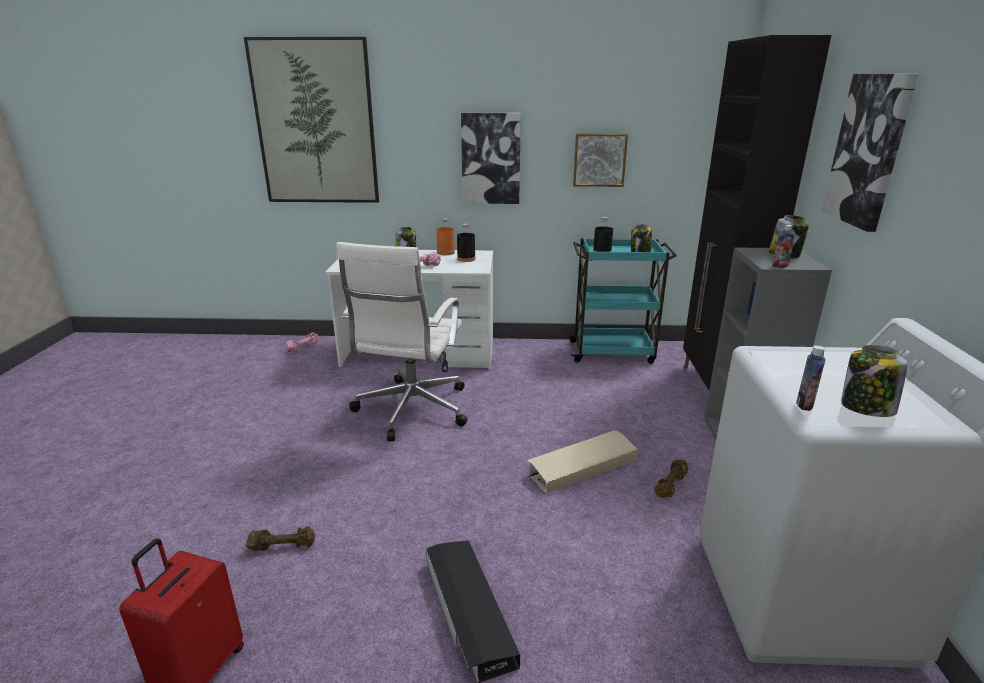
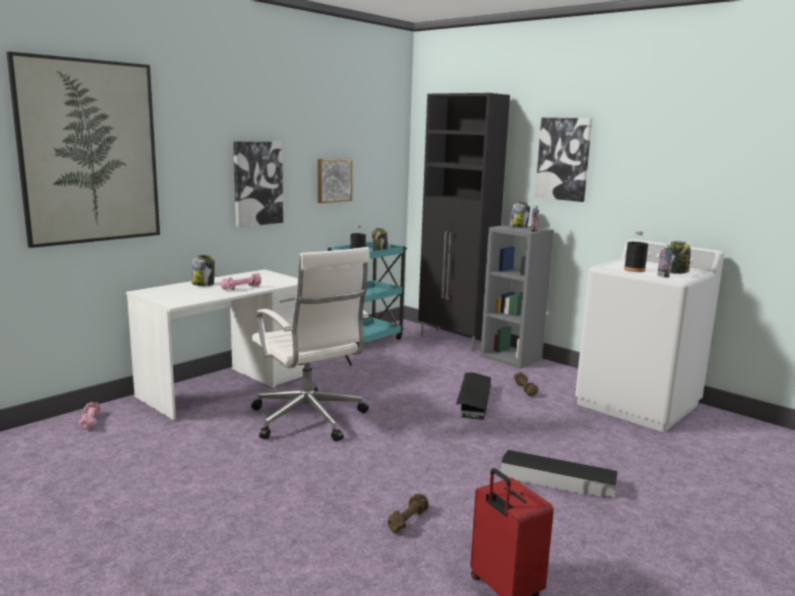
camera: 50 degrees left, 10 degrees down
(445, 252) = (232, 277): orange bottle -> none
(466, 259) = (264, 277): black bottle -> black bottle (634, 270)
(581, 467) = (473, 401): beige storage box -> black storage box

